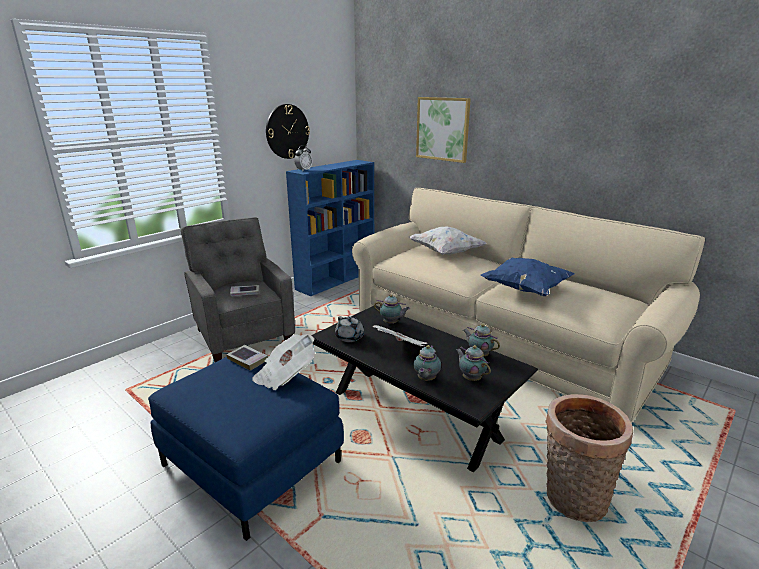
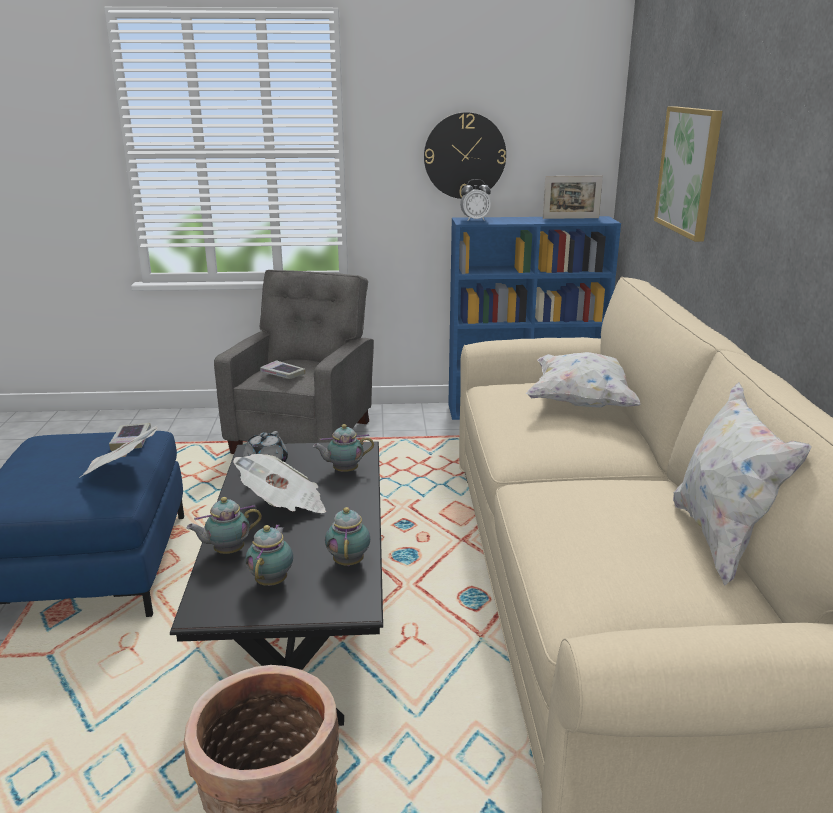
camera: 45 degrees right, 0 degrees up
(345, 163) = (570, 218): none -> picture frame
(391, 323) = (343, 471): teapot -> teapot turned 105 degrees clockwise
(525, 289) = (570, 502): blue pillow -> none
(583, 282) = (721, 539): none -> white pillow

